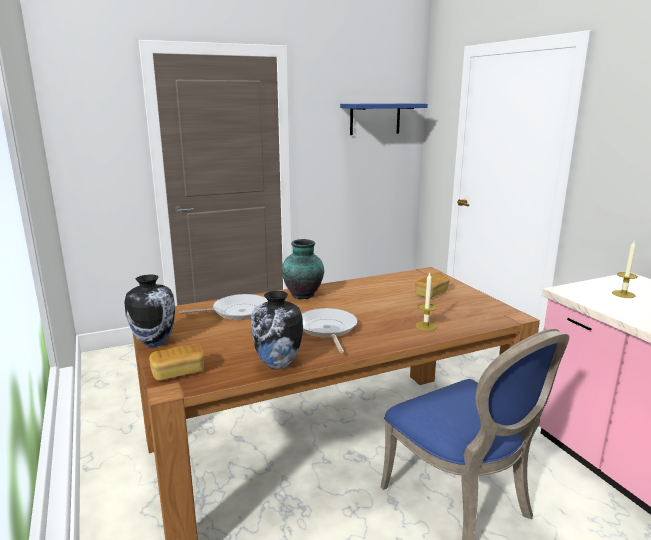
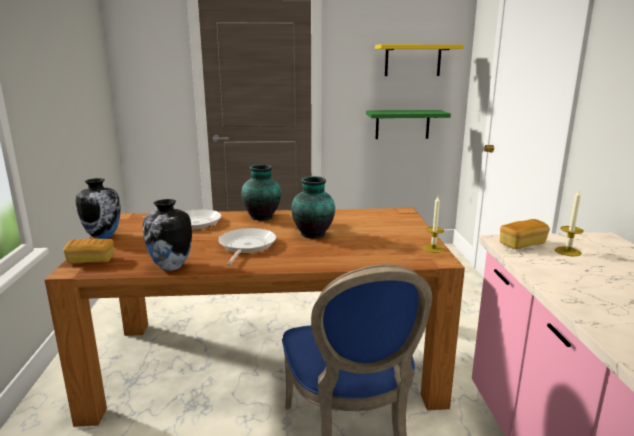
camera: 20 degrees right, 0 degrees up
(367, 182) = (402, 124): none -> green shelf
(375, 119) = (412, 60): blue shelf -> yellow shelf
(376, 307) = (314, 234): none -> vase
(426, 326) = (338, 256): candle -> candle (433, 248)
(431, 293) = (381, 230): bread -> bread (522, 244)

